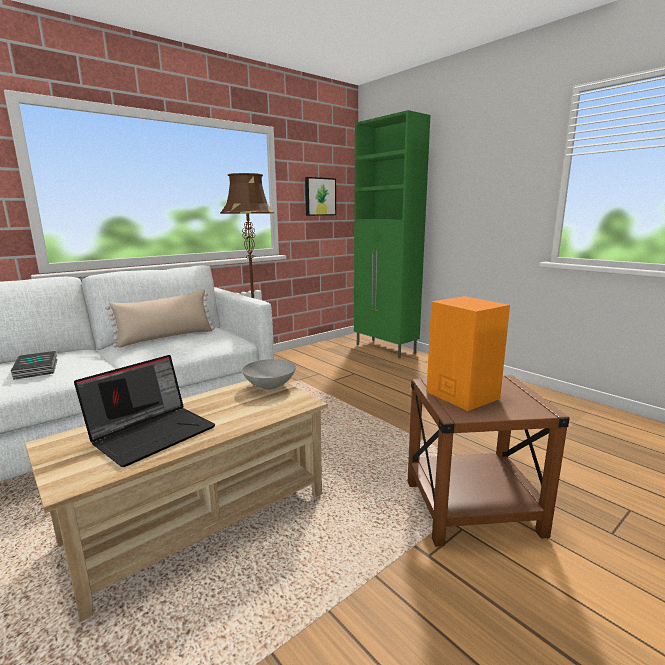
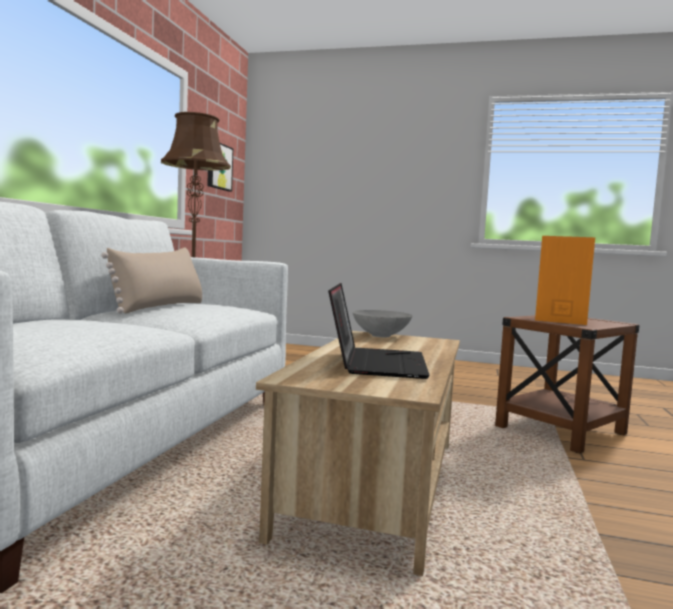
camera: 35 degrees left, 10 degrees down
(38, 369) = (81, 326): book -> none
(385, 349) = (298, 348): green cabinet -> none

